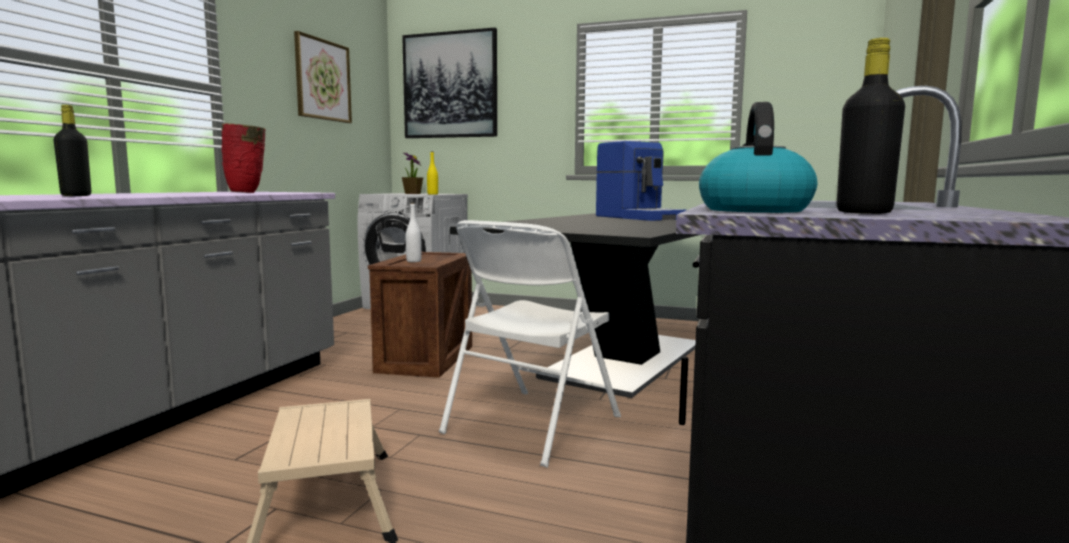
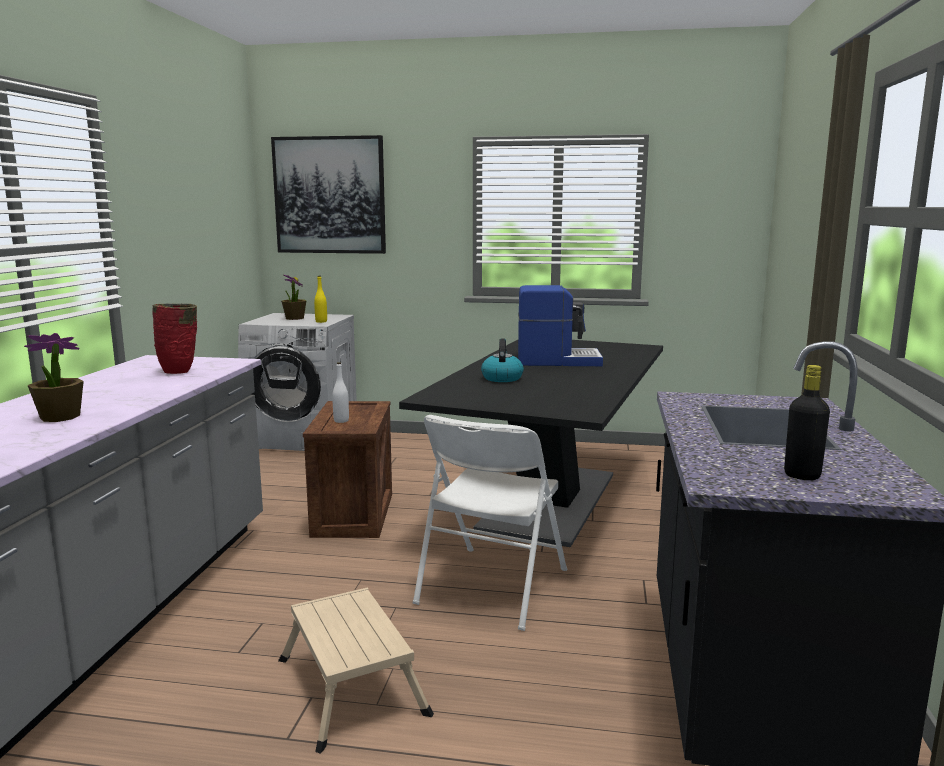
camera: 10 degrees left, 5 degrees up
(76, 195) = (59, 417): black bottle -> potted plant
(323, 80) = (197, 204): picture -> none
(639, 217) = (557, 360): coffee machine -> coffee machine turned 45 degrees counterclockwise
(753, 210) = (728, 471): kettle -> kettle (502, 378)

